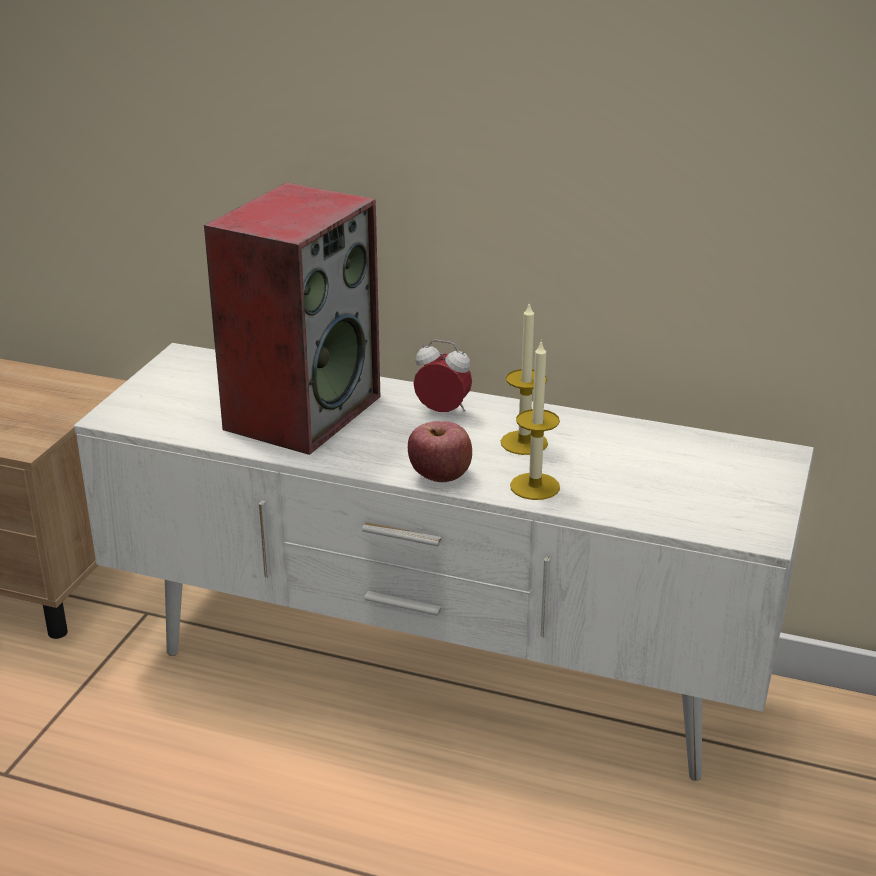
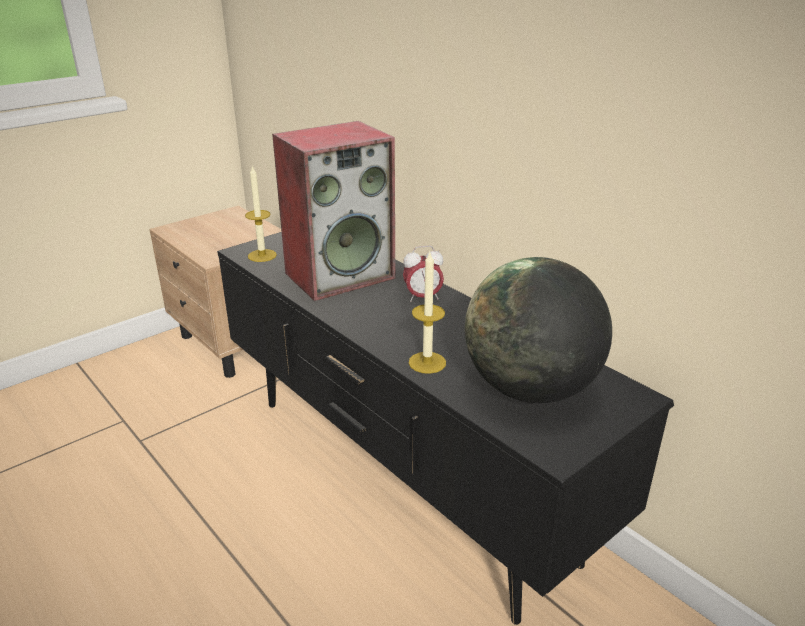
camera: 30 degrees right, 0 degrees up
(438, 676) = (402, 476): white tv stand -> black tv stand
(440, 476) = (374, 337): apple -> none
(443, 412) = (422, 297): alarm clock -> alarm clock turned 120 degrees clockwise
(524, 443) = (452, 331): candle -> candle (262, 255)
(673, 480) = (530, 389): none -> globe

